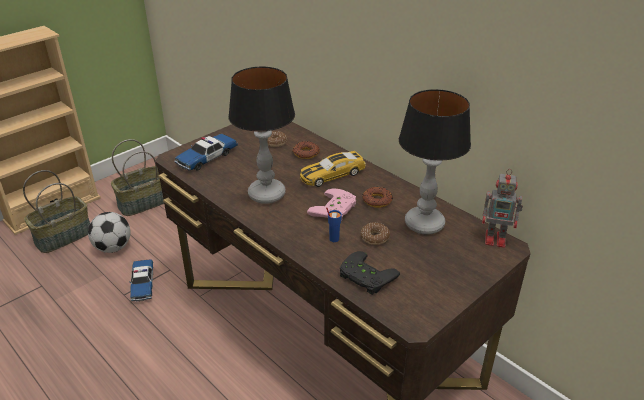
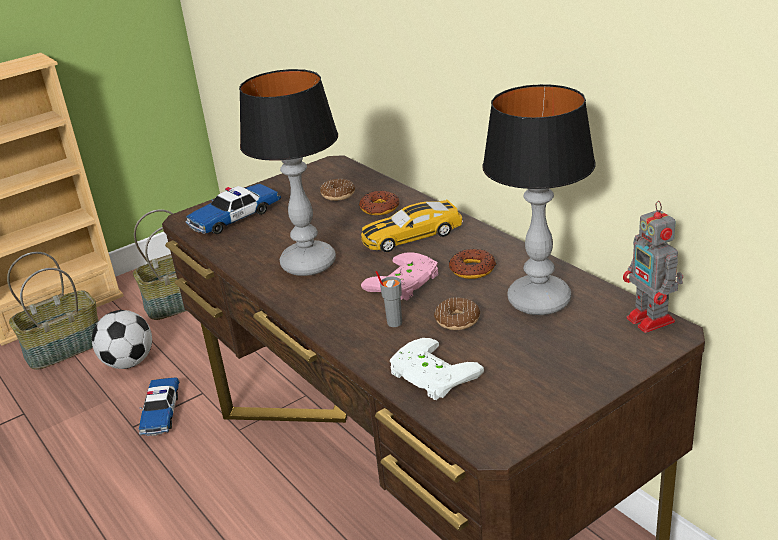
camera: 10 degrees right, 5 degrees down
(333, 239) = (394, 322): blue cup -> grey cup
(365, 277) = (429, 376): black game controller -> white game controller
(496, 239) = (652, 321): toy robot -> toy robot turned 45 degrees clockwise

